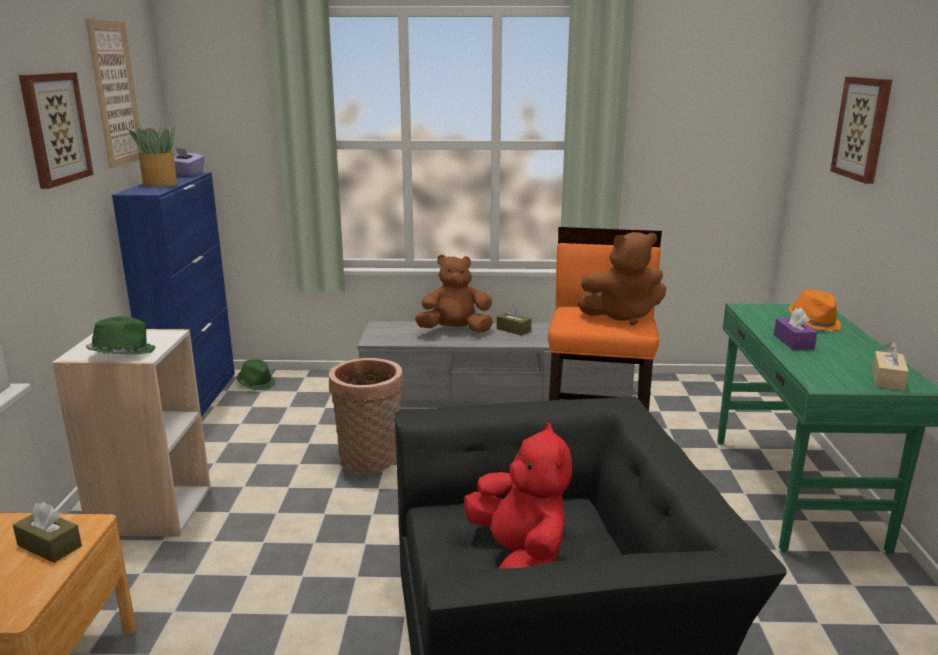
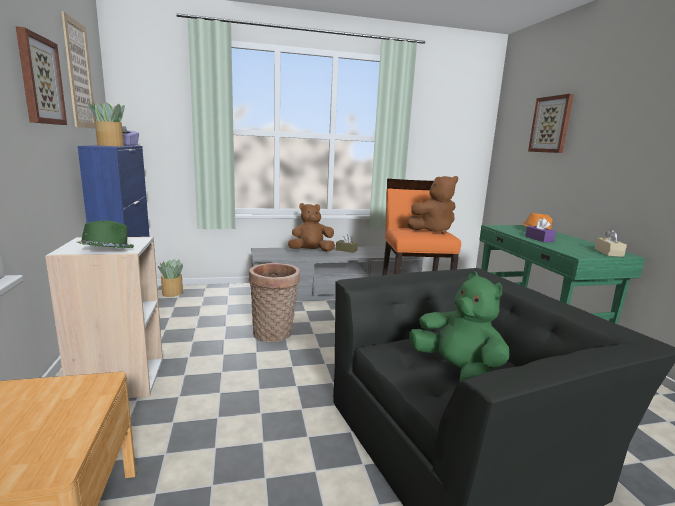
camera: 15 degrees left, 5 degrees down
(49, 546) = (70, 402): brown tissue box -> none
(256, 383) = (172, 293): green hat -> potted plant
(520, 559) = (457, 373): red plush toy -> green plush toy

